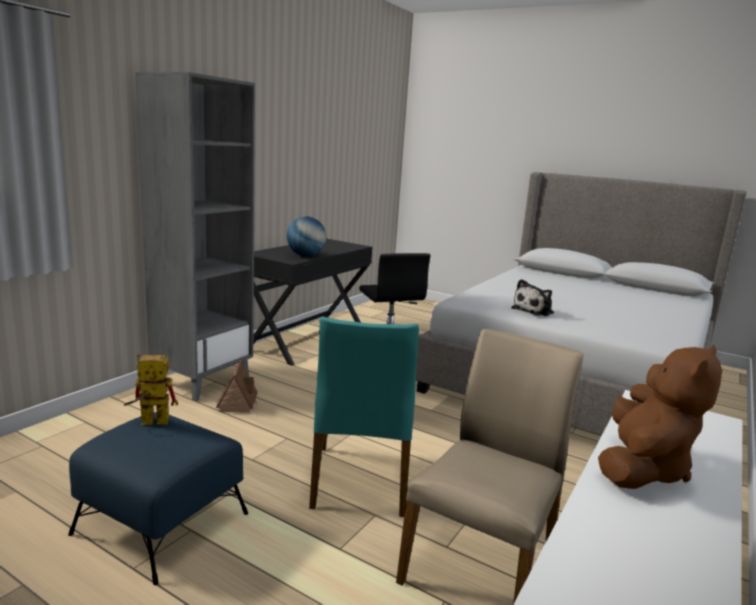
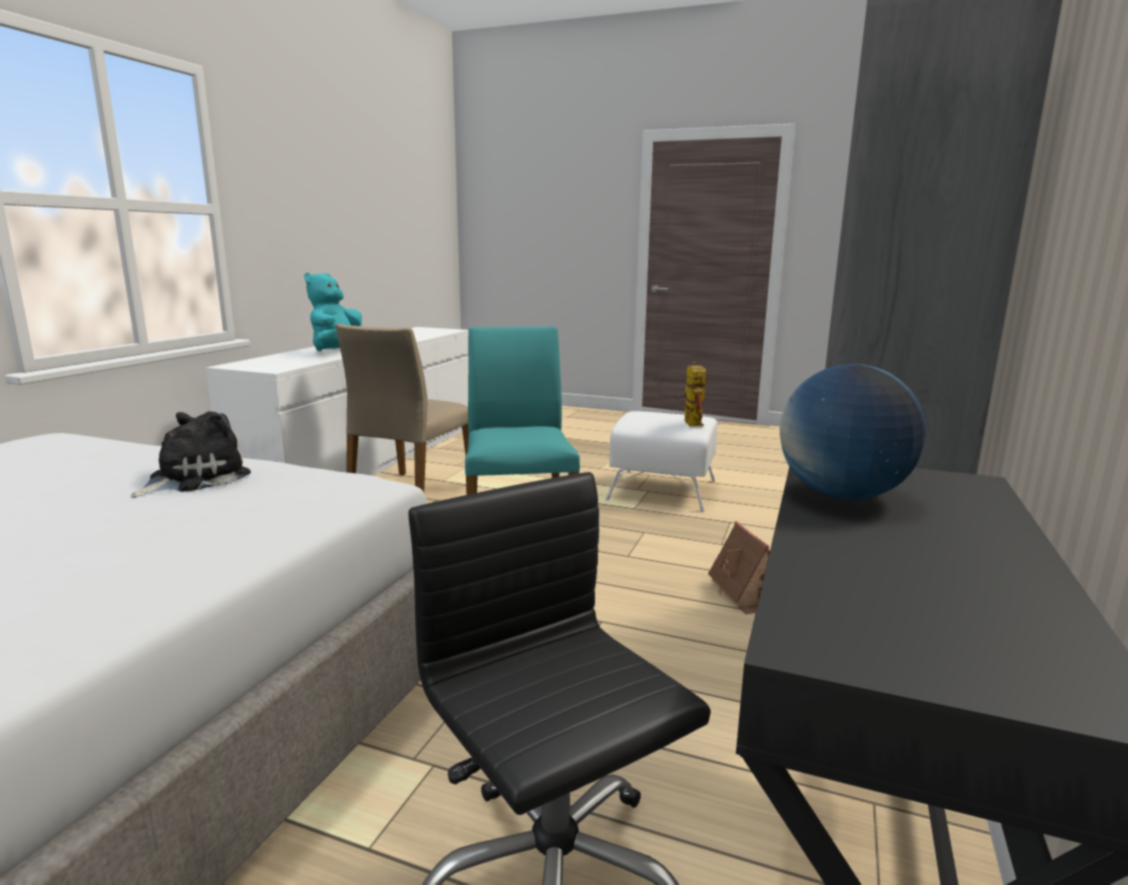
camera: 170 degrees right, 0 degrees up
(148, 422) = (689, 422): toy robot -> toy robot turned 75 degrees counterclockwise
(161, 522) = (663, 490): blue ottoman -> white ottoman
(642, 469) = (338, 352): brown plush toy -> turquoise plush toy

